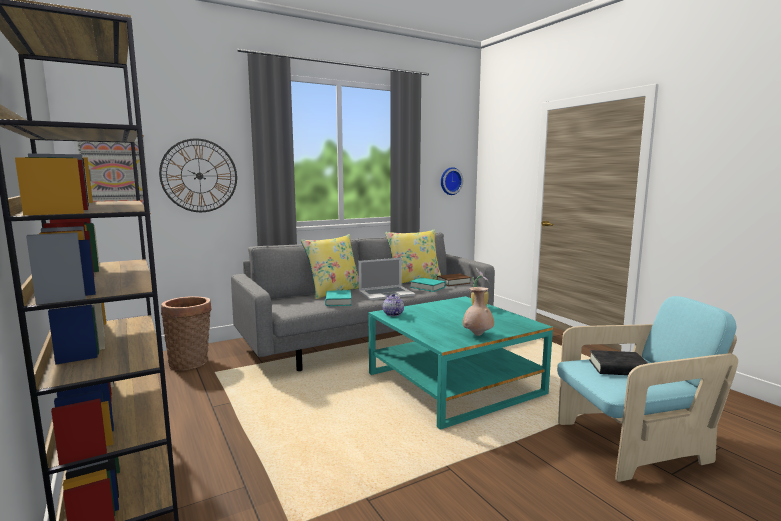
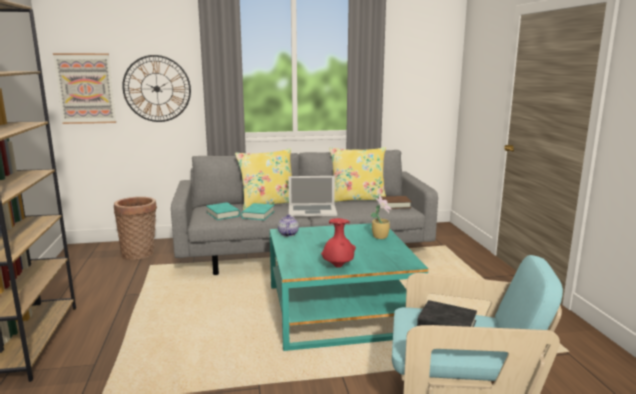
camera: 20 degrees right, 5 degrees up
(427, 287) = (360, 208): turquoise book -> turquoise book (223, 214)
(450, 181) = (424, 92): wall clock -> none
(477, 335) = (338, 266): beige vase -> red vase

